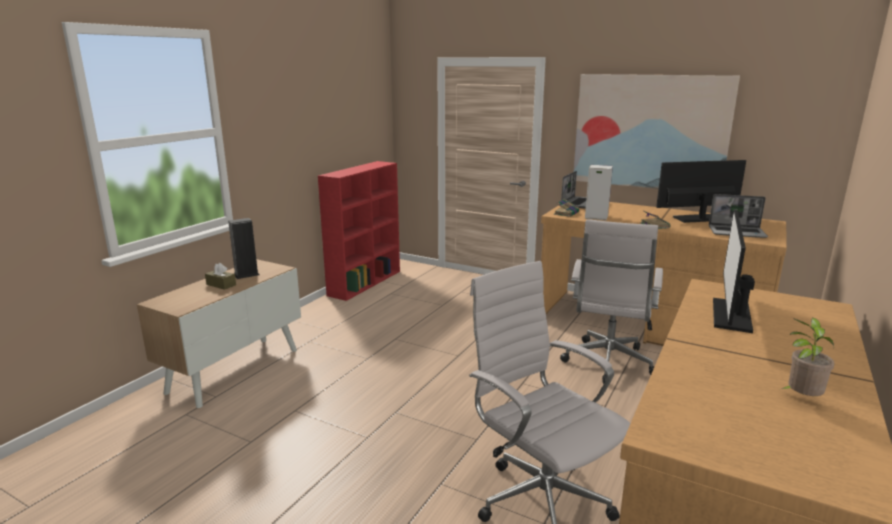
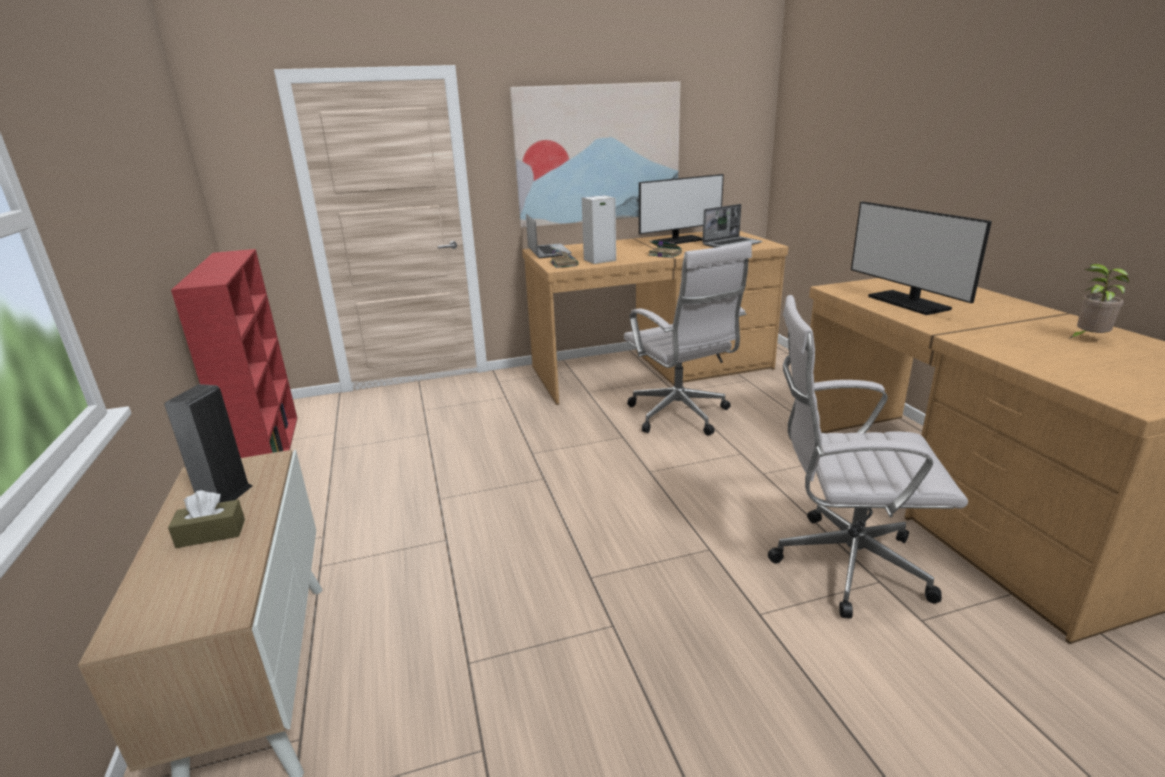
camera: 45 degrees left, 5 degrees up
(698, 219) = (678, 241): monitor -> monitor turned 150 degrees counterclockwise

